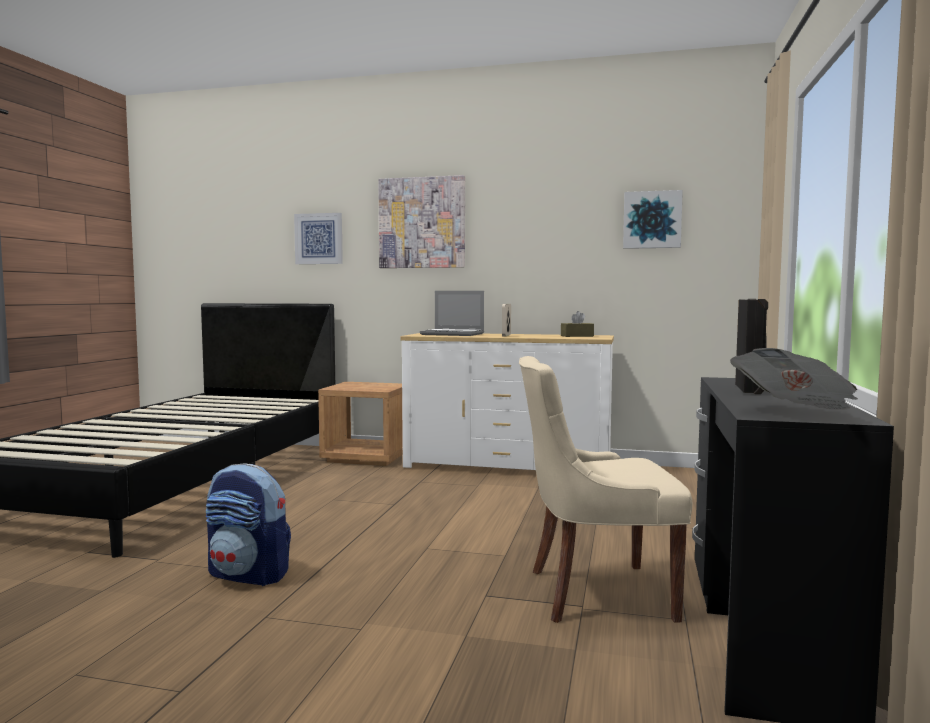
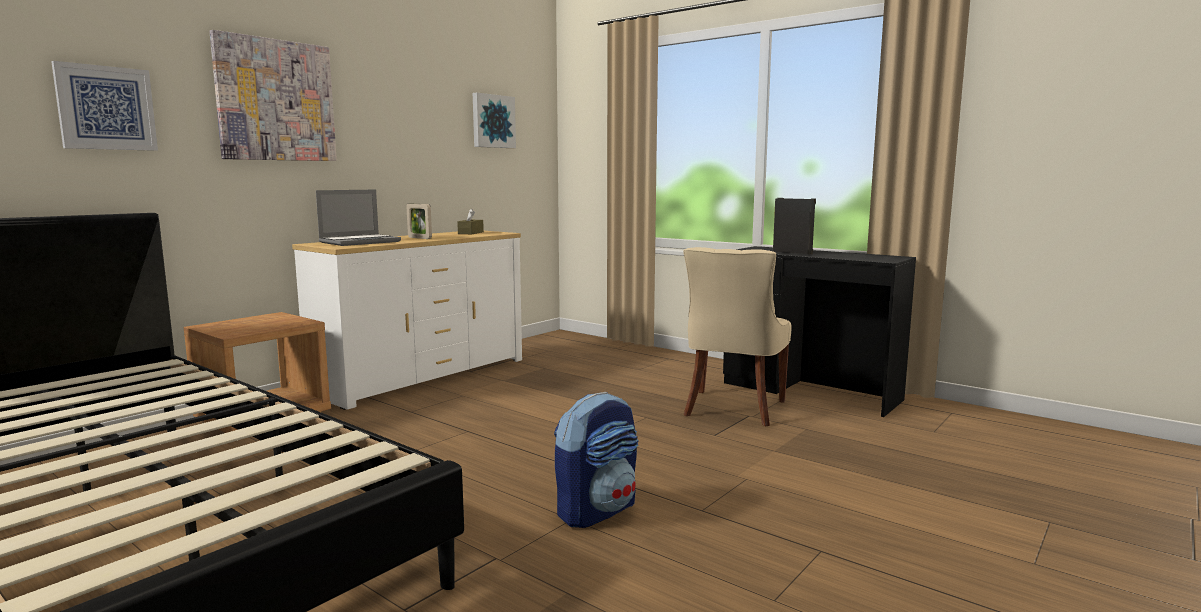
camera: 65 degrees left, 5 degrees up
(796, 414) = (882, 258): newspaper -> none

